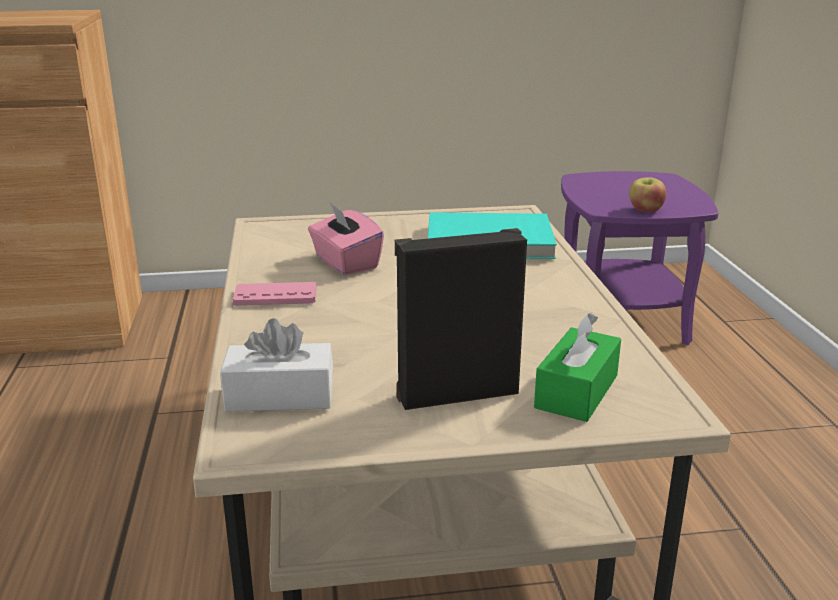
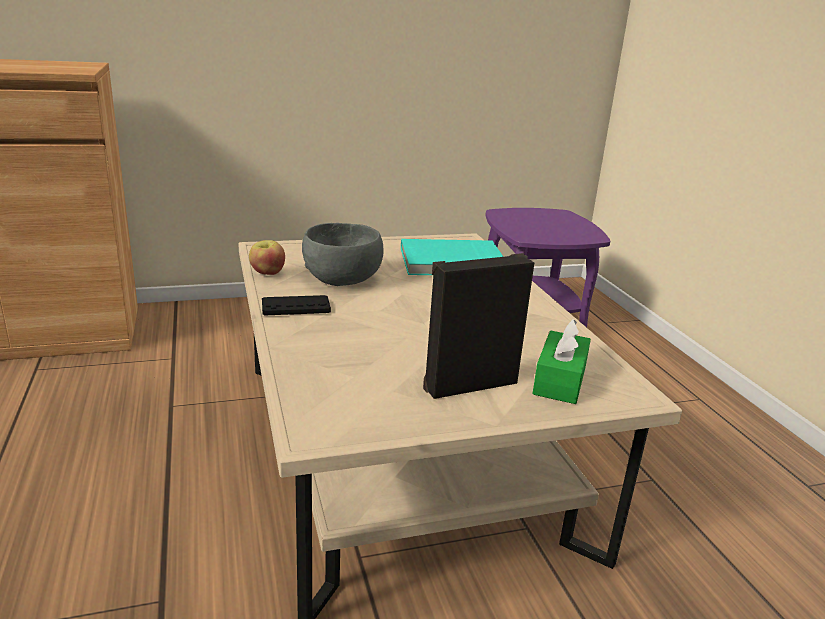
camera: 10 degrees left, 0 degrees up
(275, 296) = (296, 307): pink game controller -> black game controller
(280, 396) = (329, 390): white tissue box -> none
(345, 263) = (343, 279): pink tissue box -> grey bowl
(645, 210) = (557, 238): apple -> apple (267, 273)

